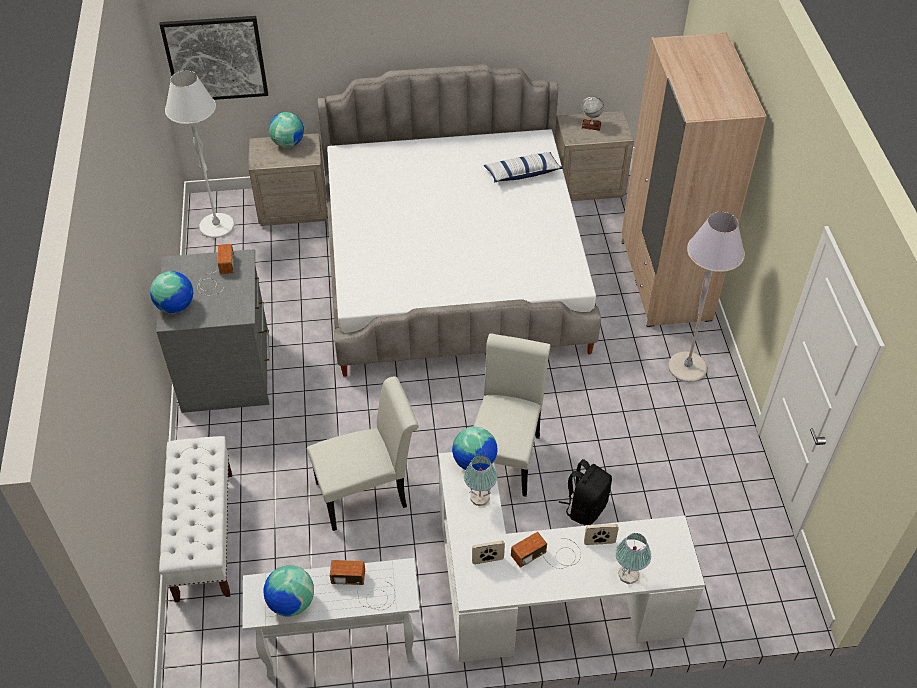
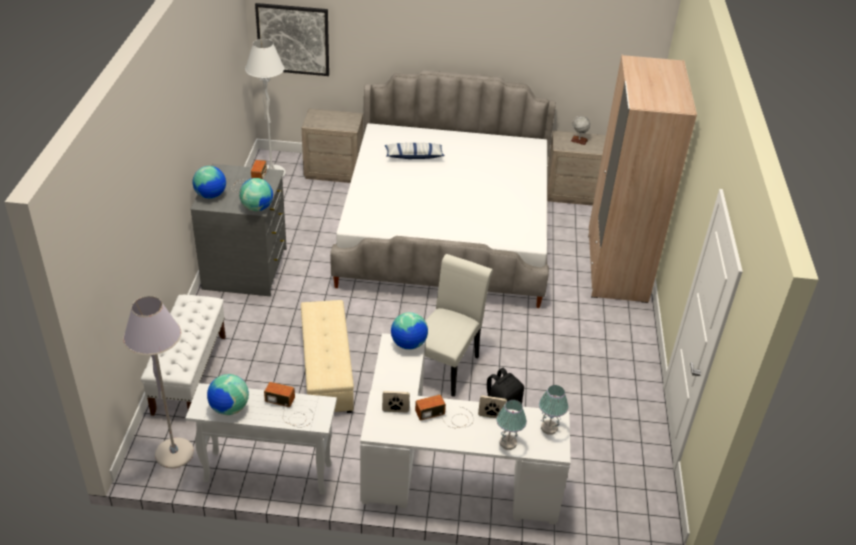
camera: 10 degrees right, 10 degrees down
(288, 143) = (337, 115): globe -> globe (257, 208)
(368, 492) = (327, 370): white chair -> beige ottoman
(480, 497) = (405, 368): table lamp -> table lamp (549, 428)
(522, 173) = (513, 164): pillow -> pillow (414, 156)
(687, 368) = (616, 331): grey floor lamp -> grey floor lamp (174, 454)

